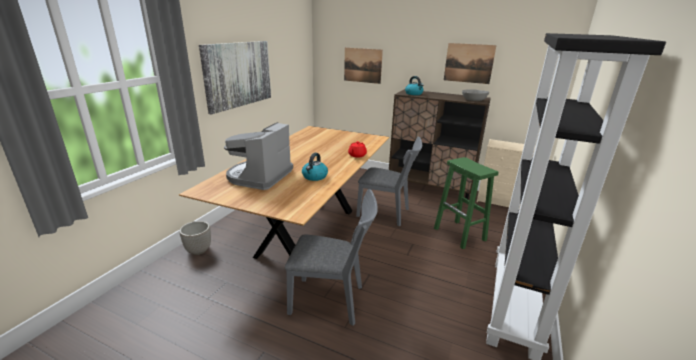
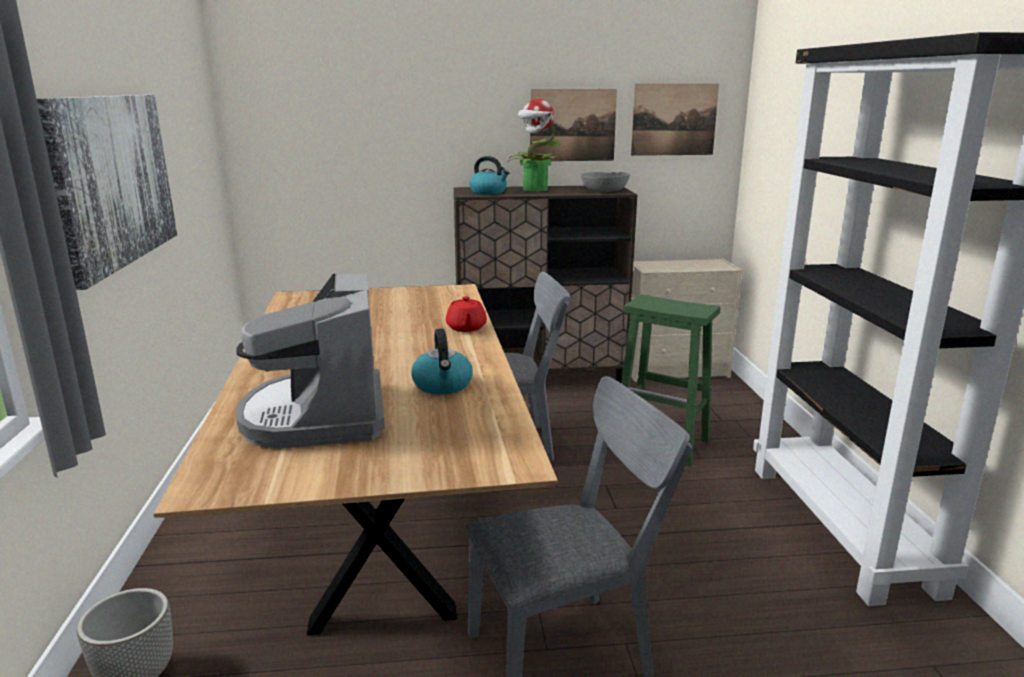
camera: 30 degrees left, 5 degrees down
(362, 65) = (352, 146): picture -> picture (674, 119)
(439, 95) = (534, 189): none -> potted plant

